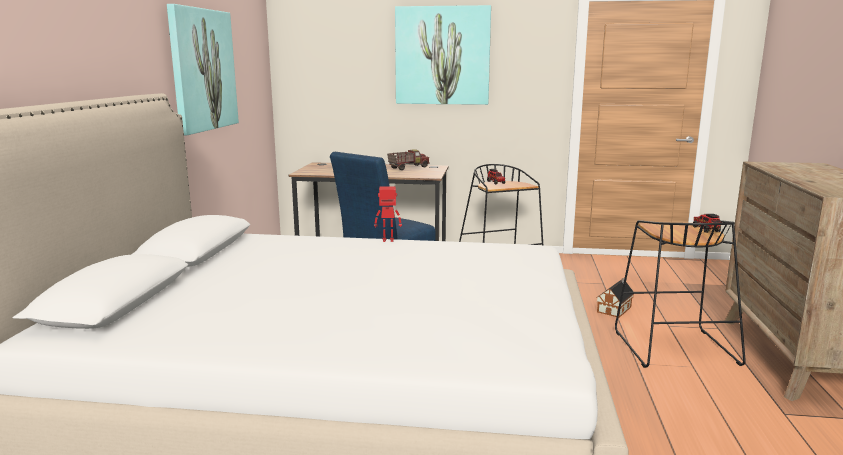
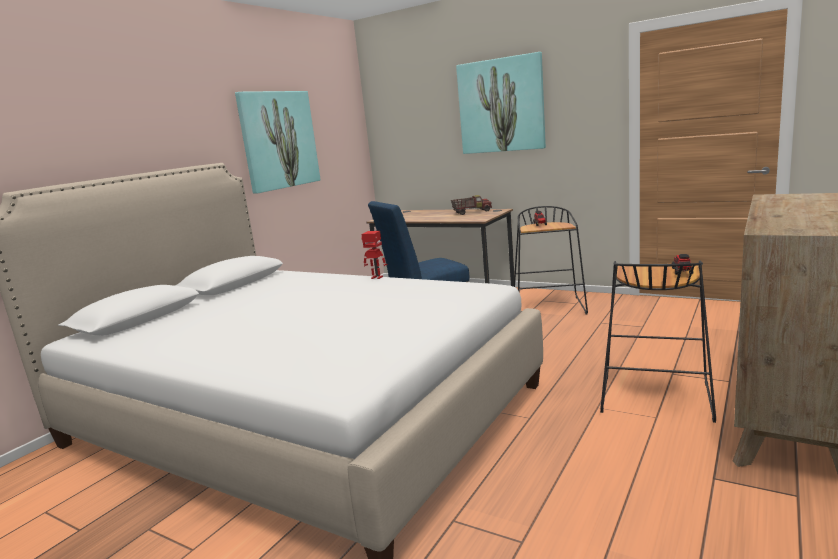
camera: 25 degrees right, 0 degrees up
(615, 309) = (629, 353): toy house -> none

